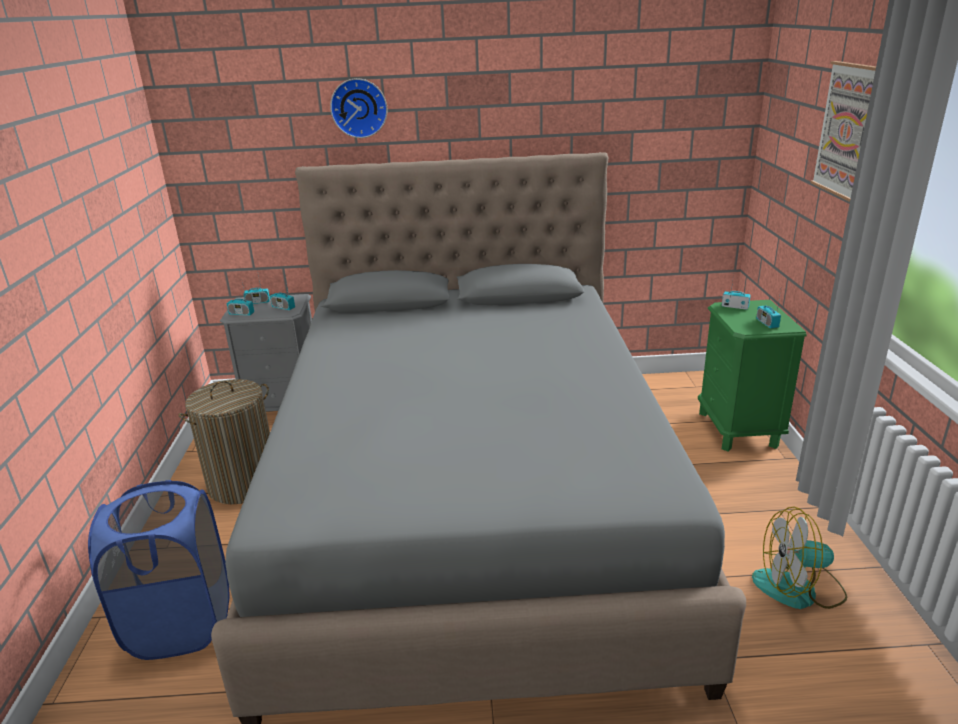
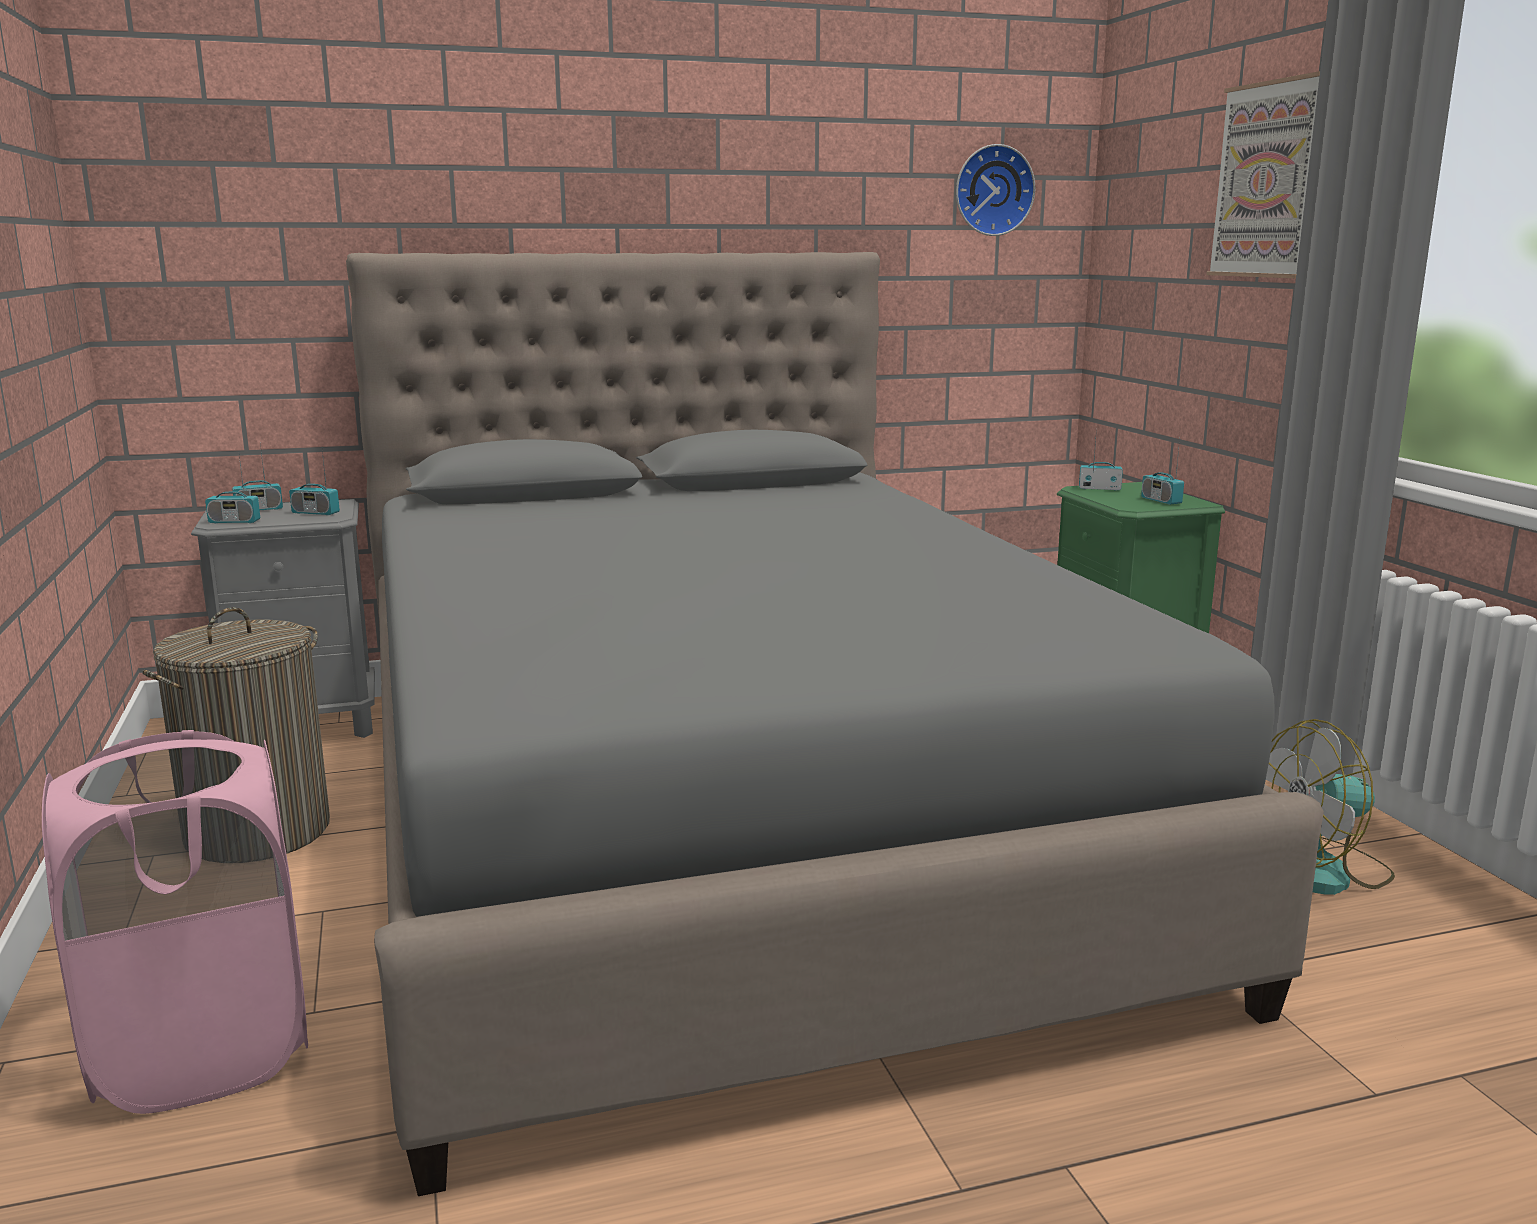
camera: 15 degrees left, 10 degrees down
(181, 624) = (203, 1049): blue laundry basket -> pink laundry basket
(359, 108) = (463, 160): wall clock -> wall clock (992, 190)

